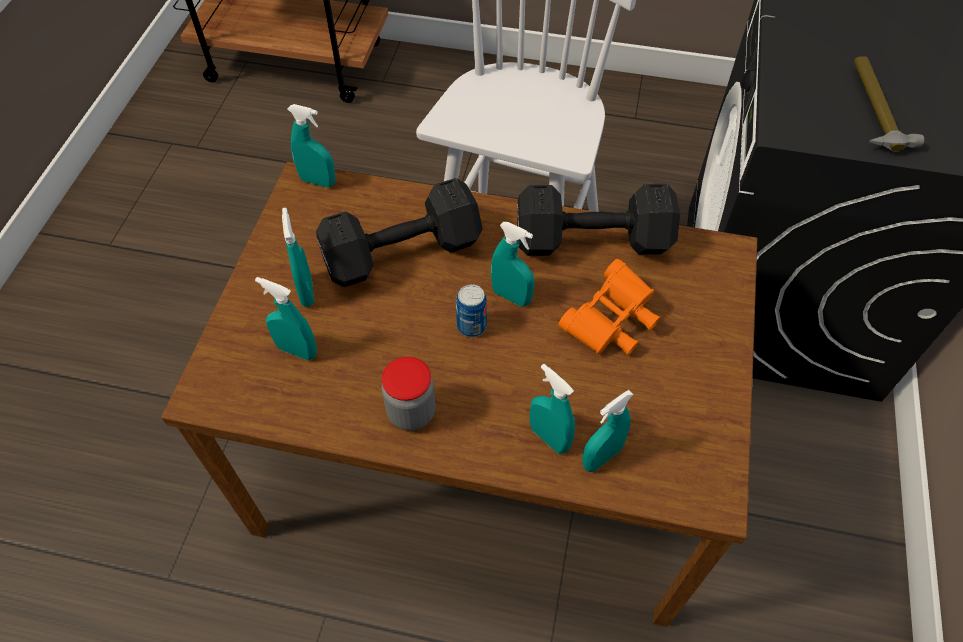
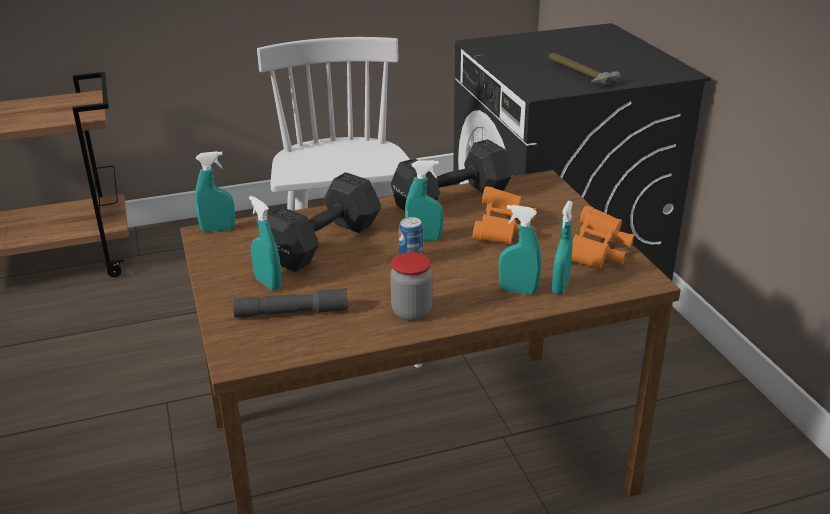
camera: 30 degrees left, 25 degrees down
(297, 350) = (292, 313): turquoise spray bottle -> grey flashlight
(691, 420) = (597, 253): none -> orange binoculars

